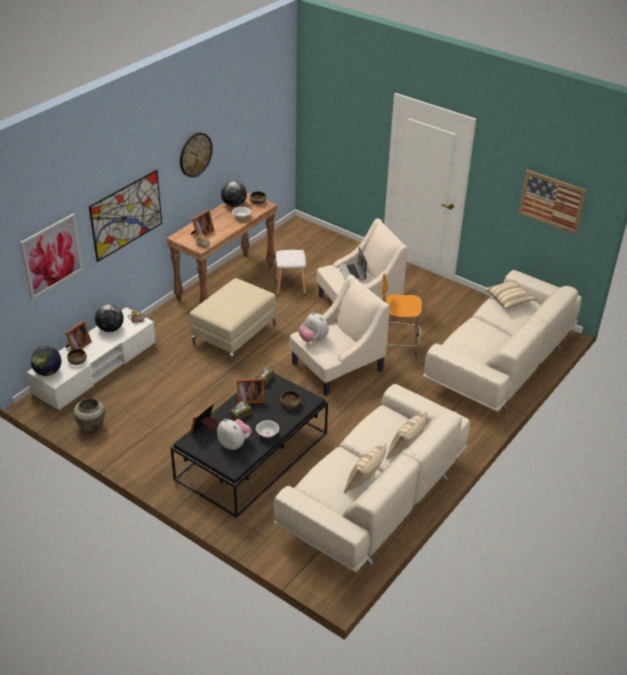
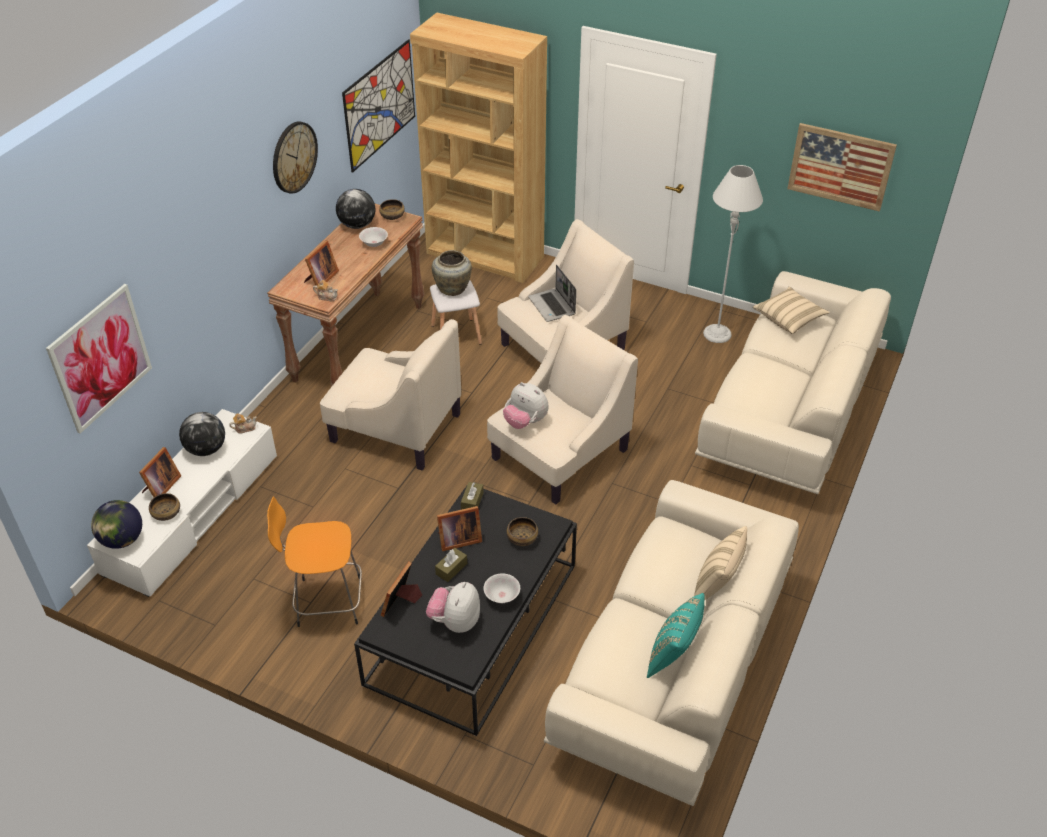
camera: 10 degrees left, 5 degrees up
(92, 426) = (210, 615): beige vase -> beige vase (453, 289)
(126, 215) = (205, 269): picture -> picture (380, 105)
(234, 336) = (394, 427): beige ottoman -> beige armchair
(234, 444) = (455, 621): plush toy -> plush toy turned 105 degrees counterclockwise
(323, 240) = (485, 256): none -> brown bookcase
(364, 483) = (673, 656): beige pillow -> turquoise pillow
(398, 344) = (637, 404): orange stool -> orange stool (326, 601)
(467, 308) = (717, 334): none -> grey floor lamp

